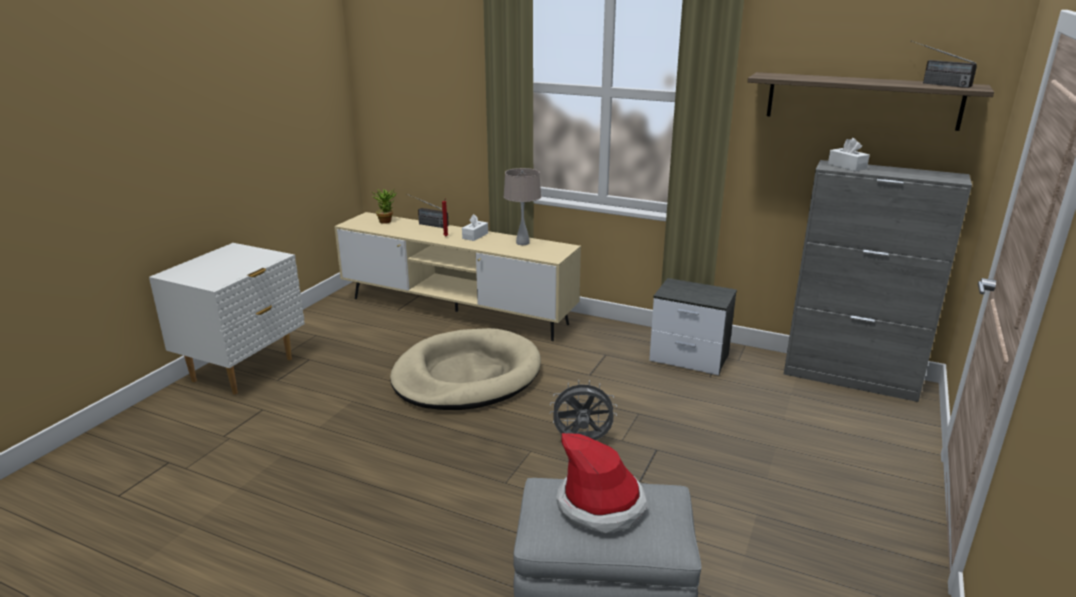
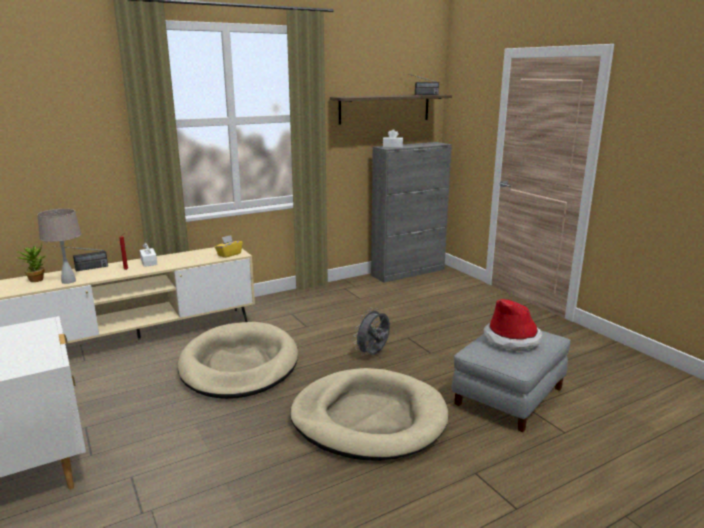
camera: 55 degrees left, 5 degrees down
(444, 492) = (368, 419): none -> beige dog bed
(523, 243) = (196, 254): beige table lamp -> beige table lamp (69, 281)
(544, 254) = (229, 254): none -> yellow tissue box
(690, 358) = (334, 295): nightstand -> none

